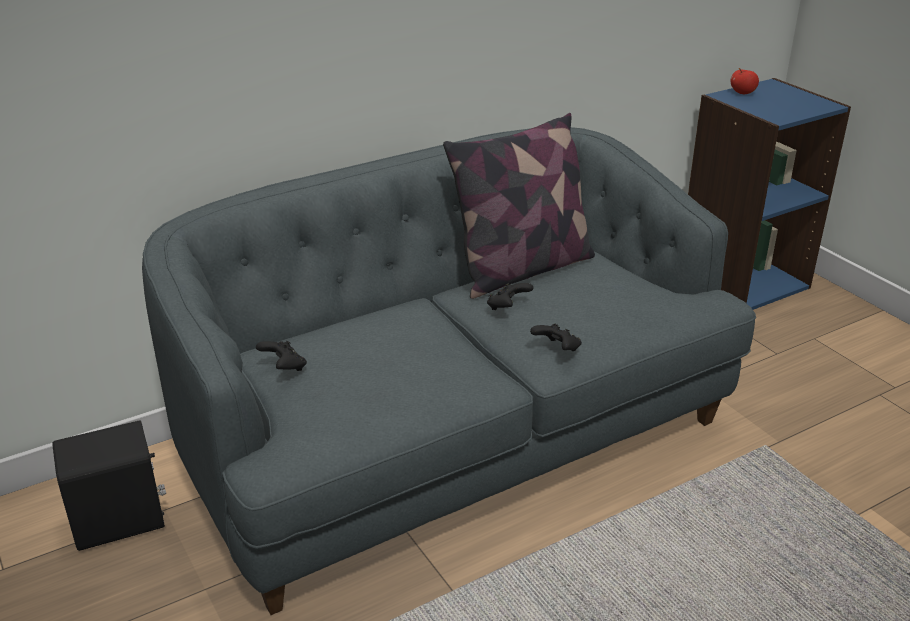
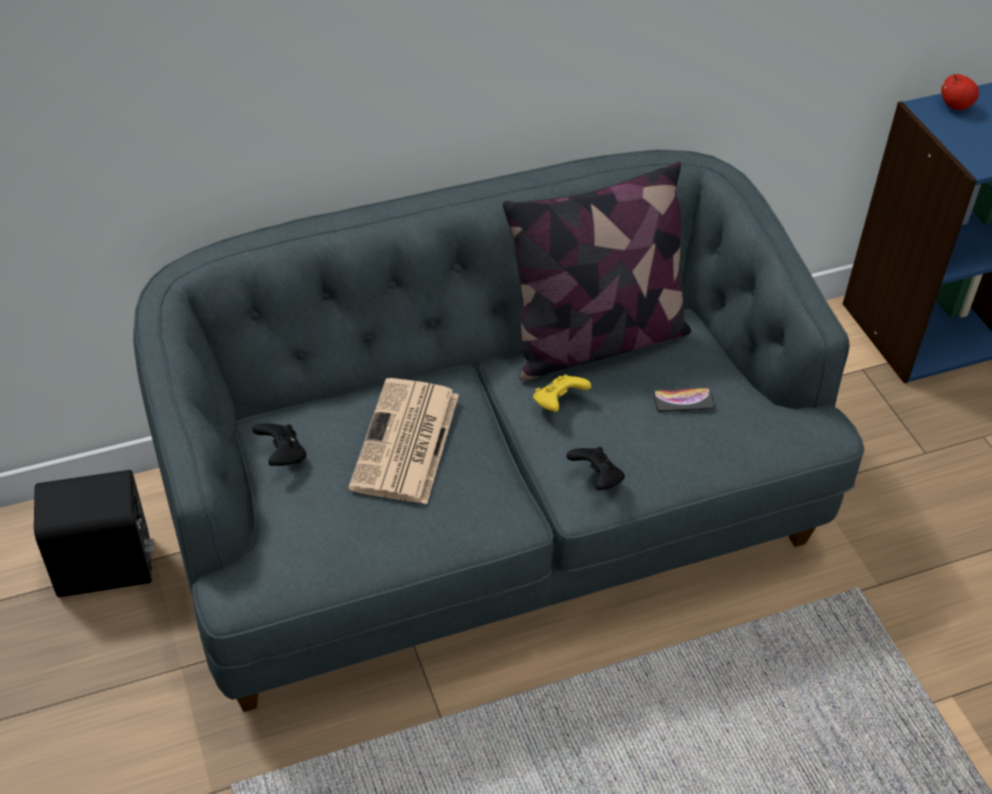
camera: 10 degrees right, 15 degrees up
(390, 346) = (406, 443): none -> newspaper
(508, 307) = (558, 403): black game controller -> yellow game controller
(607, 294) = (683, 400): none -> phone

